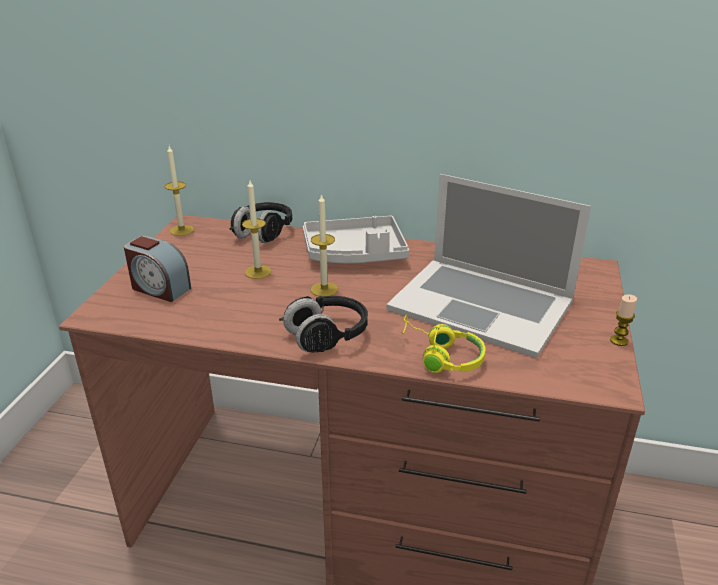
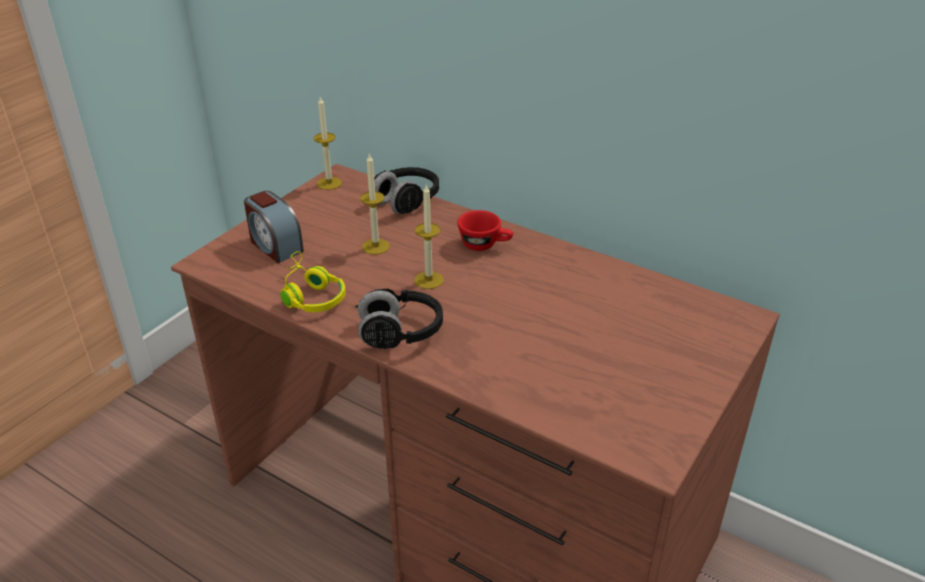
camera: 20 degrees right, 5 degrees up
(355, 254) = (485, 245): grey tray -> red cup
(440, 356) = (499, 381): yellow headphones -> yellow headphones (310, 295)
(481, 304) = (580, 333): laptop -> none
(619, 341) = (704, 411): candle -> none

